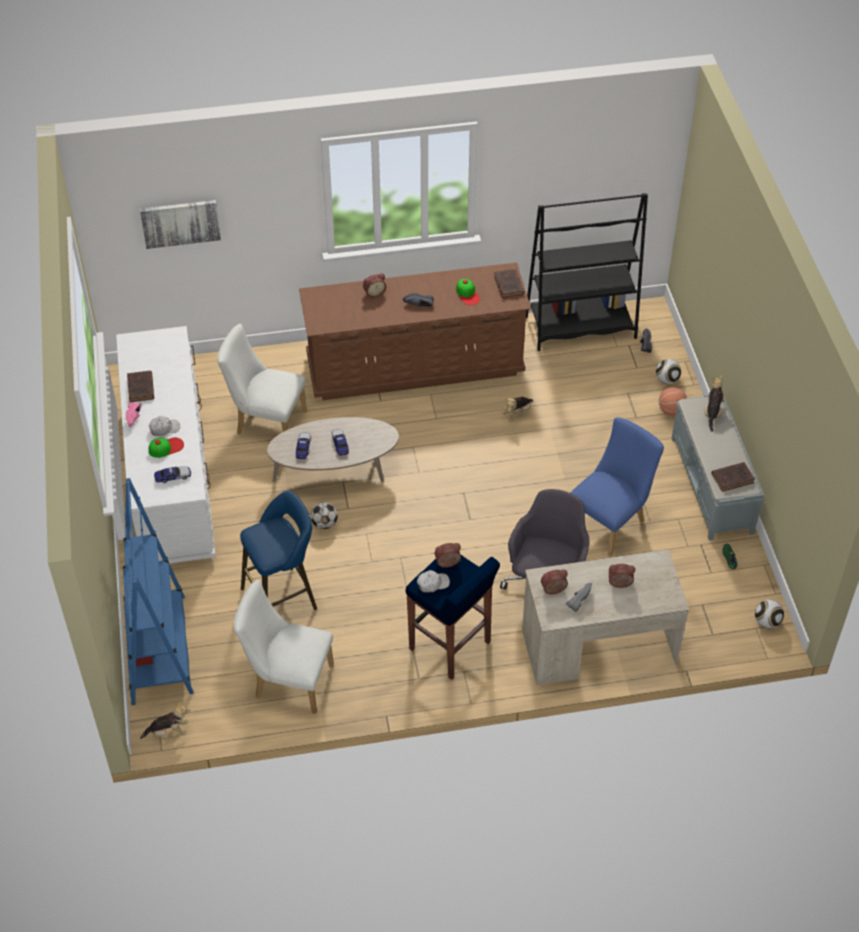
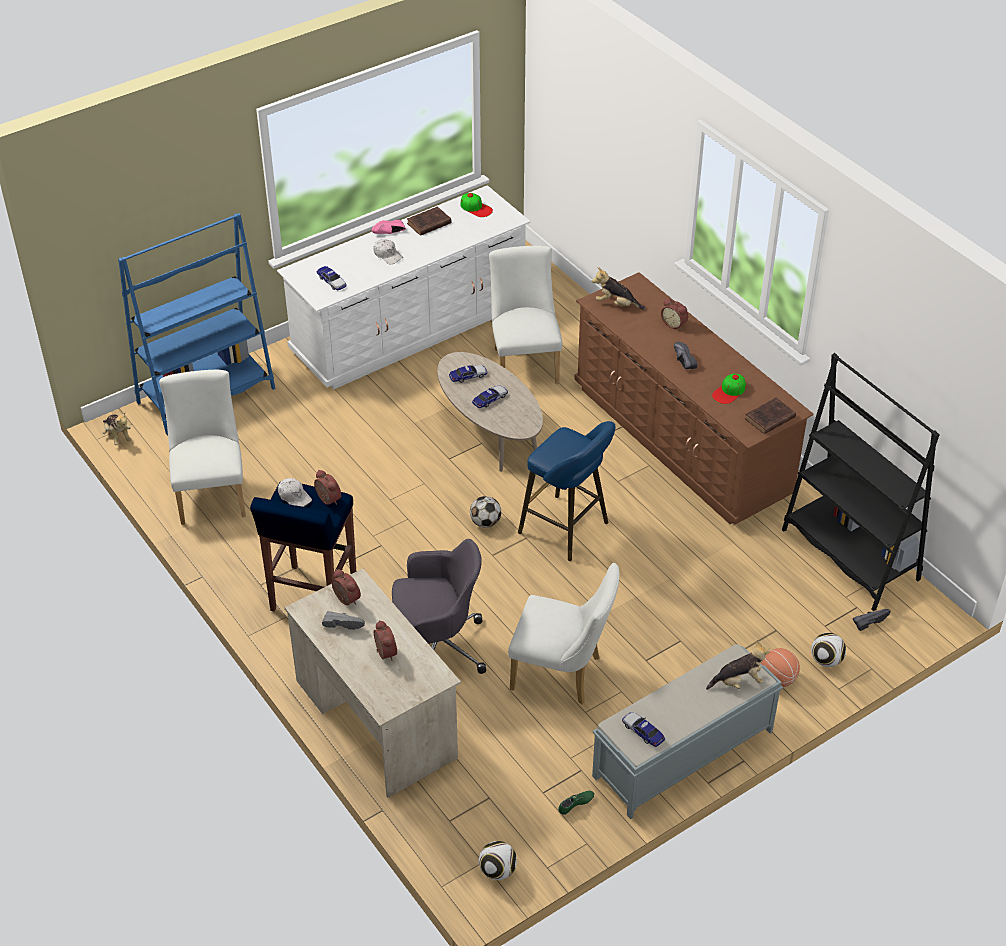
camera: 65 degrees right, 5 degrees down
(166, 447) = (365, 264): cap -> cap (476, 208)
(180, 223) = (588, 126): picture -> none
(283, 597) = (310, 453): blue stool -> blue stool (567, 530)
(324, 524) = (418, 449): football -> football (485, 522)
(517, 413) = (672, 544): plush toy -> plush toy (616, 304)
(610, 522) = (562, 674): blue chair -> white chair
(733, 478) = (642, 731): brown book -> toy car

